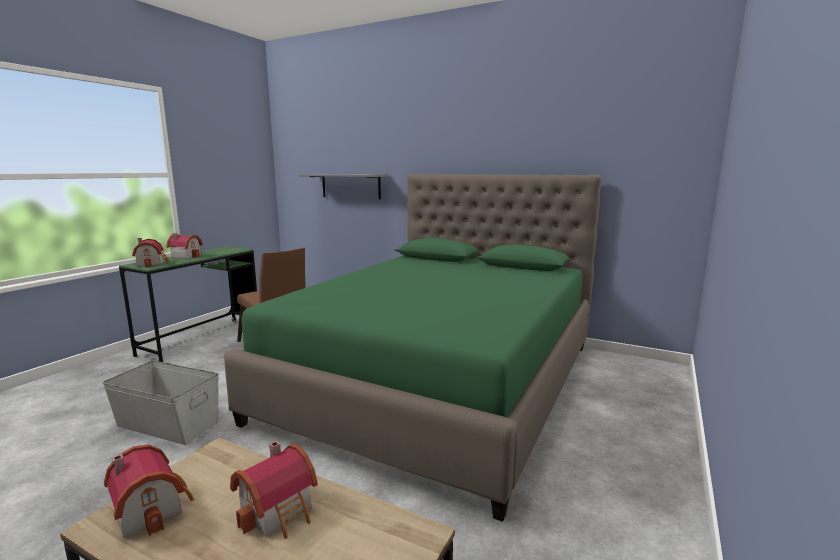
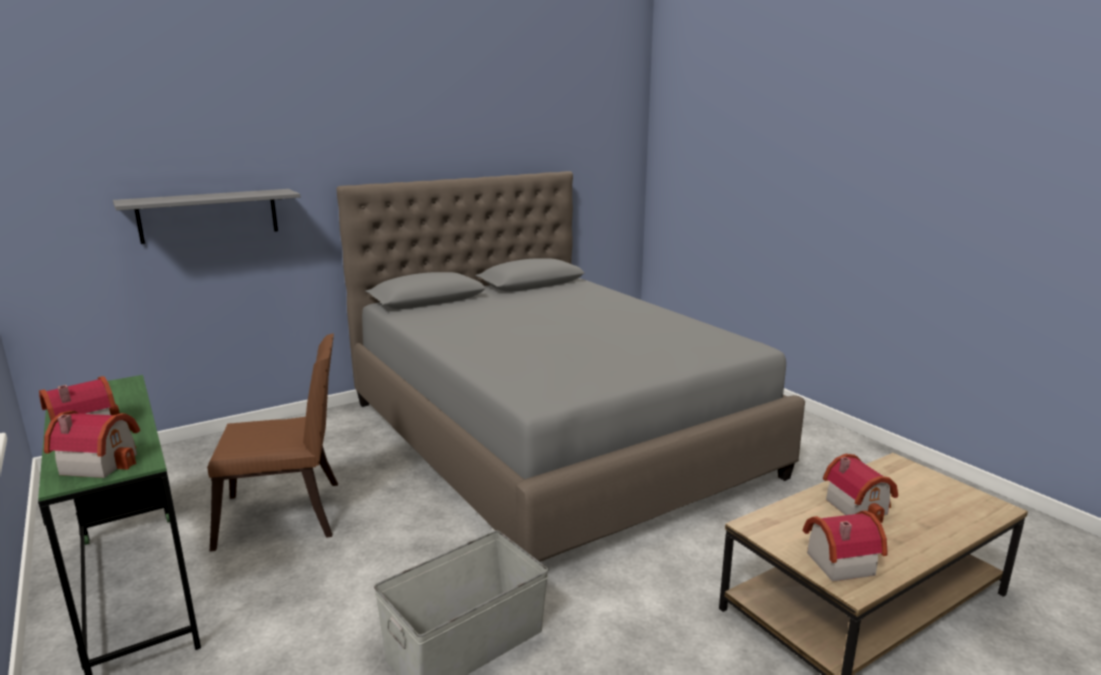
camera: 60 degrees left, 5 degrees up
(440, 380) = (552, 437): green bed -> grey bed

